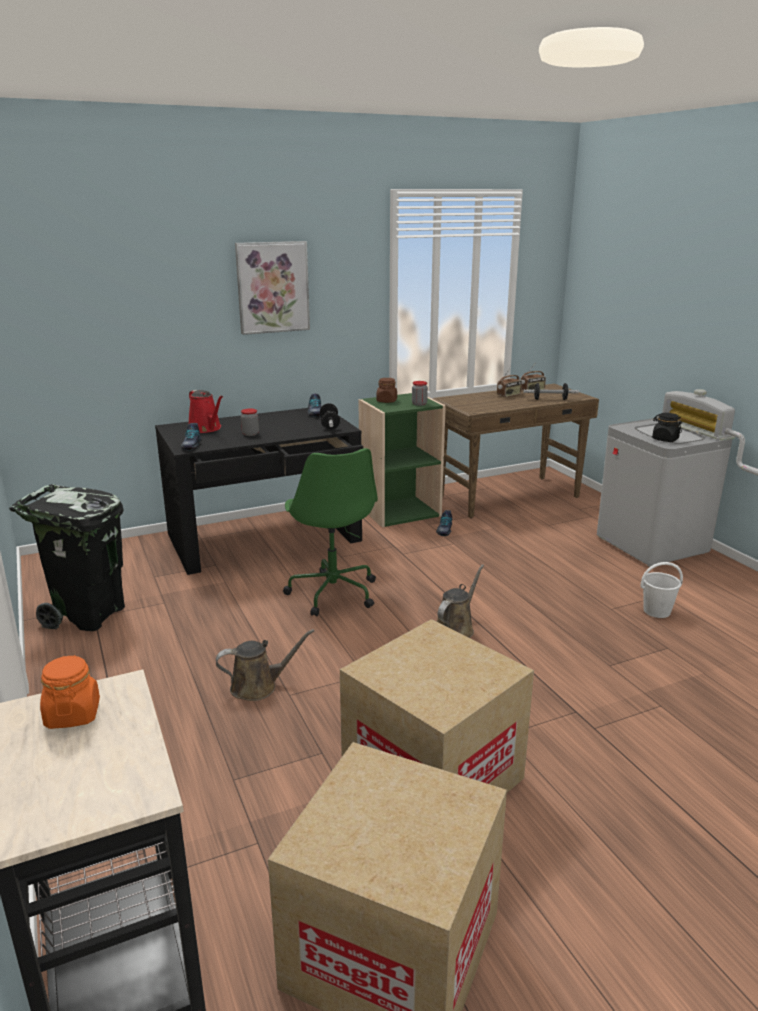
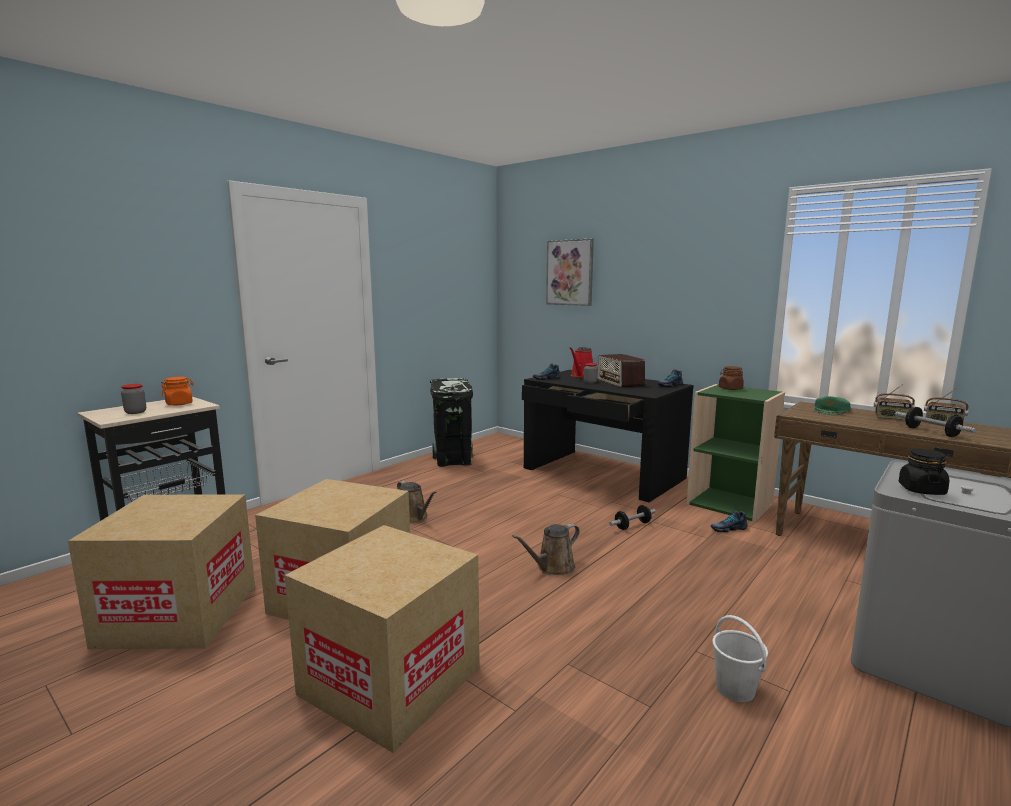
camera: 65 degrees right, 10 degrees down
(271, 424) = (620, 382): none -> radio
(272, 287) = (665, 278): picture -> picture (570, 272)
(329, 425) = (648, 391): dumbbell -> dumbbell (632, 525)
(334, 595) = (550, 512): green office chair -> none
(419, 404) = (747, 395): jar -> jar (135, 412)
(456, 628) = (552, 567): brown watering can -> brown watering can turned 135 degrees clockwise
(472, 400) = (831, 410): none -> green cap
(606, 765) = (390, 680): none -> cardboard box

